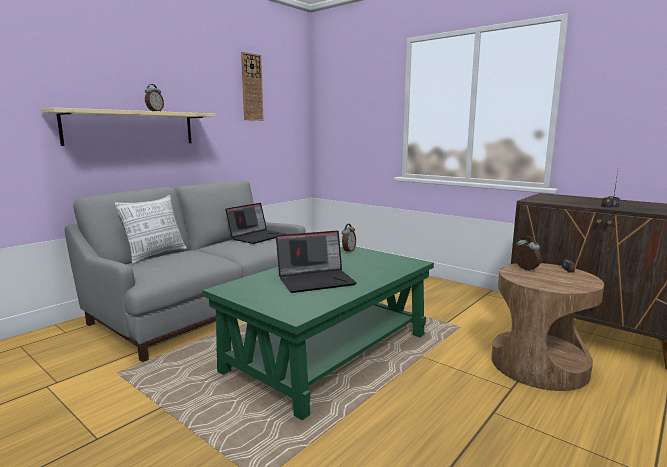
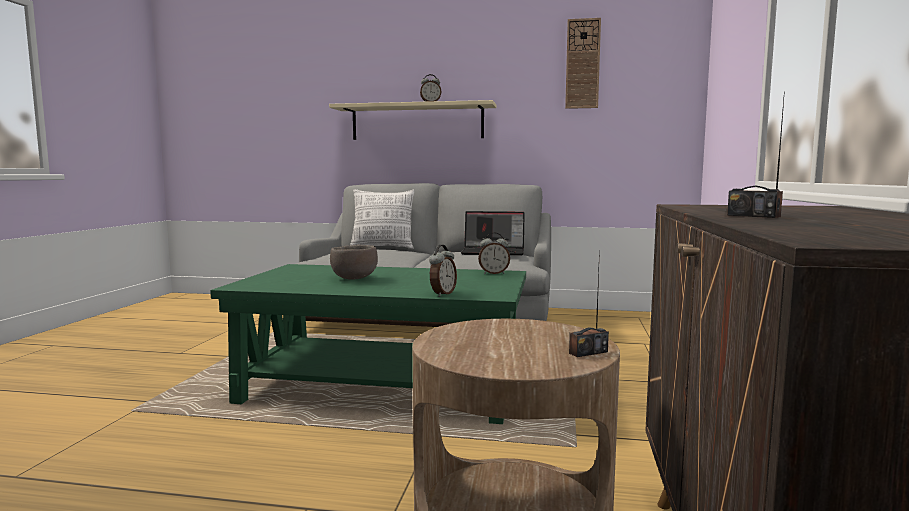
camera: 60 degrees right, 5 degrees down
(316, 280) = (354, 279): laptop -> brown bowl
(525, 269) = (529, 329): alarm clock -> alarm clock (442, 294)

